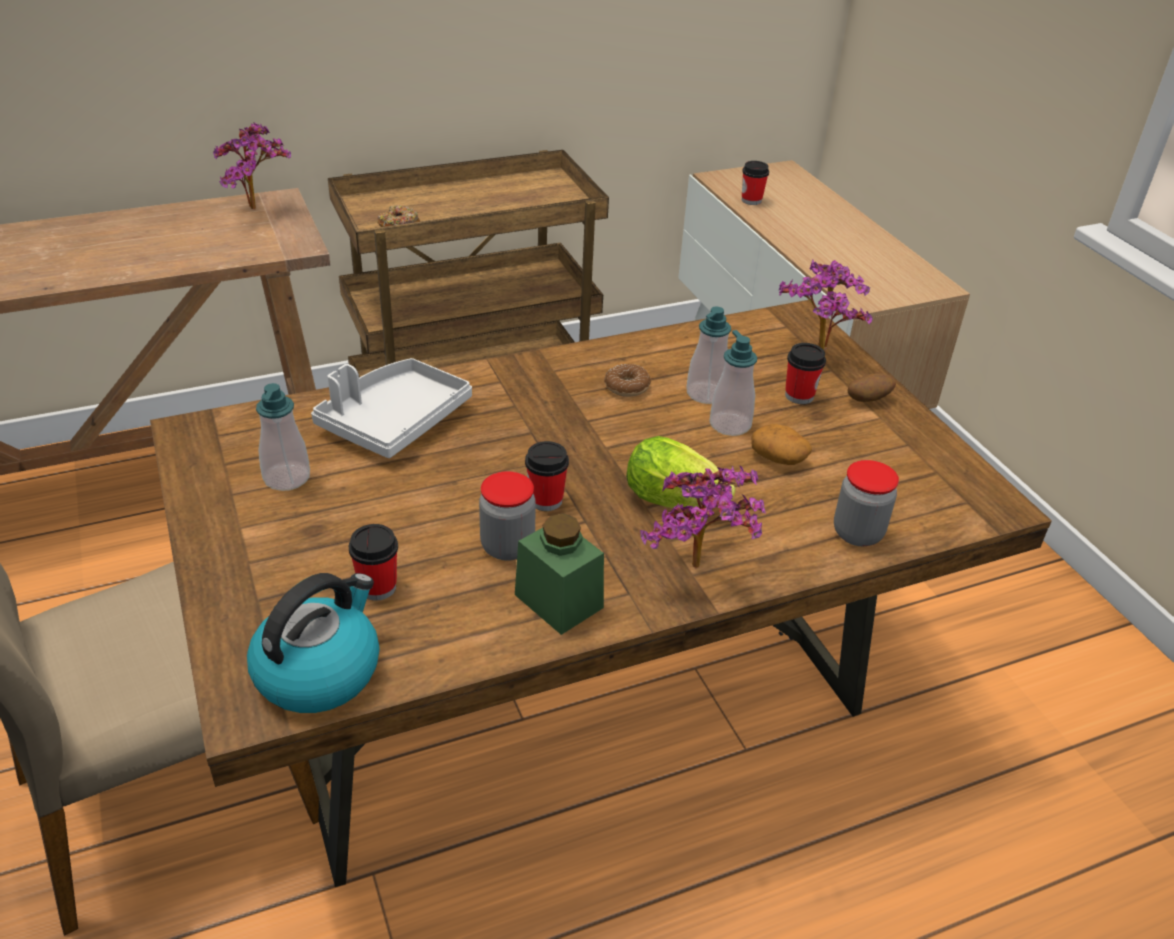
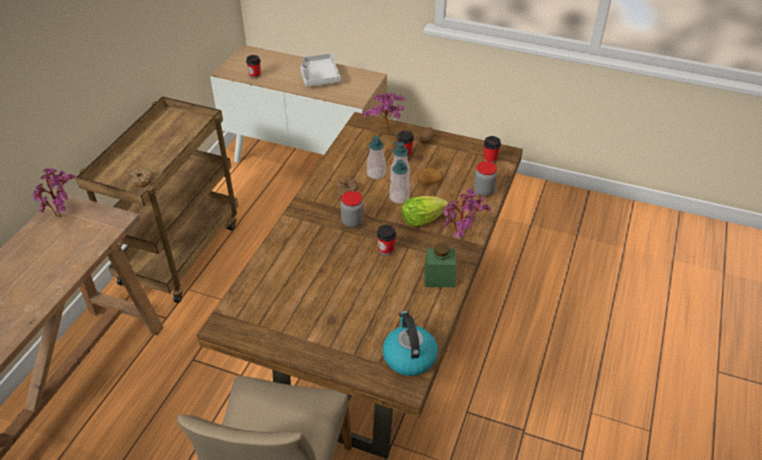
camera: 45 degrees left, 5 degrees up
(287, 478) = (290, 311): soap dispenser -> soap dispenser (399, 198)
(377, 587) = (383, 319): cup -> cup (490, 159)
(394, 421) = (291, 262): grey tray -> grey tray (319, 76)
(507, 547) = (399, 274): jar -> jar (352, 222)

